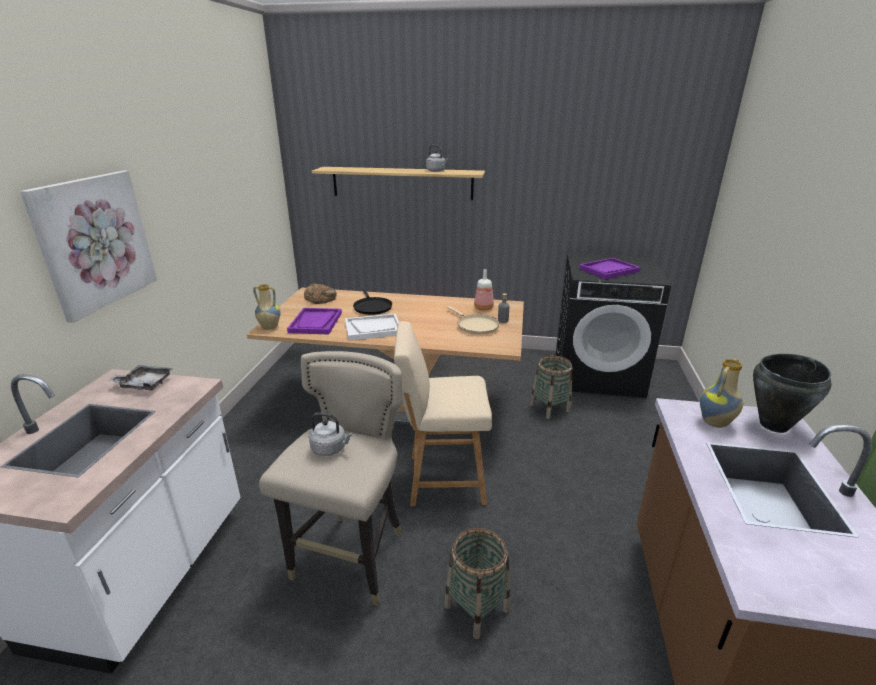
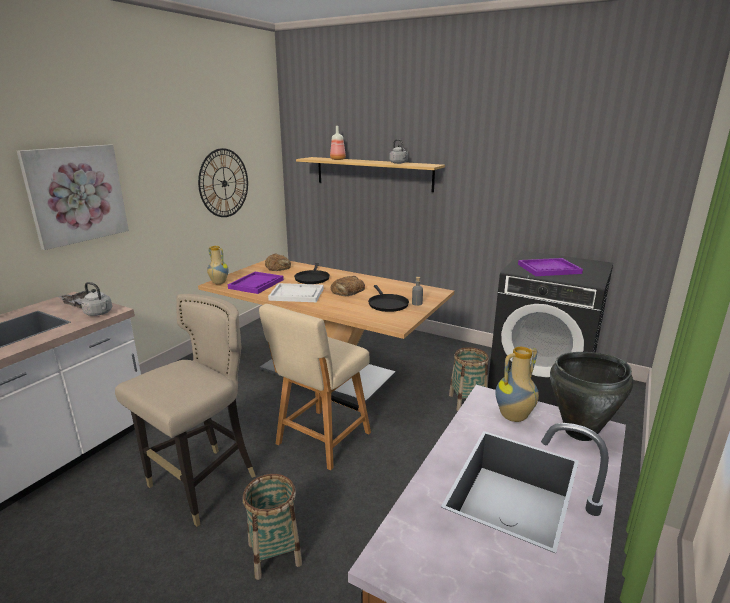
camera: 20 degrees right, 5 degrees down
(237, 205) = (224, 183): none -> wall clock
(330, 448) = (178, 375): grey kettle -> grey kettle (99, 313)
(422, 316) = (347, 291): none -> bread
(441, 479) = (320, 440): beige chair -> beige chair turned 75 degrees counterclockwise
(475, 326) = (387, 304): beige frying pan -> black frying pan
(484, 308) = (410, 291): bottle -> bottle (338, 159)

